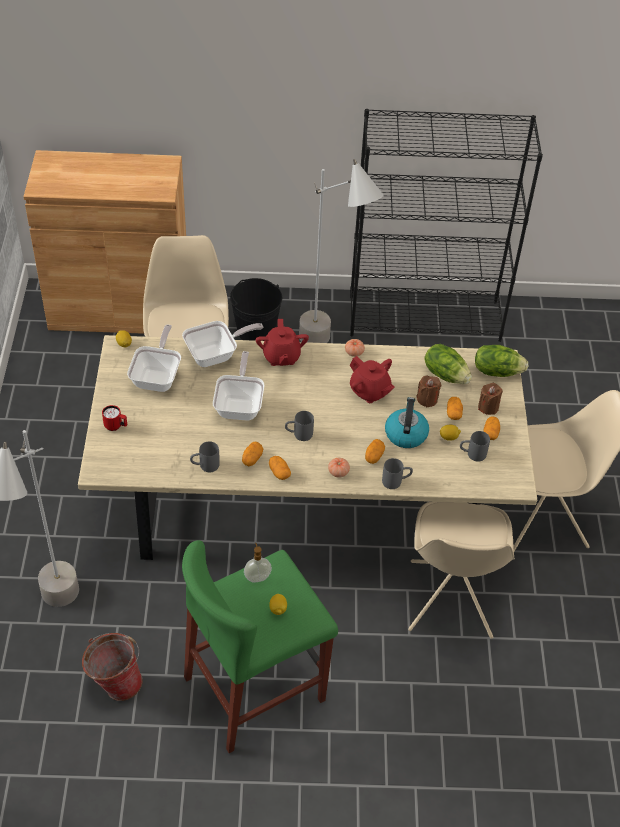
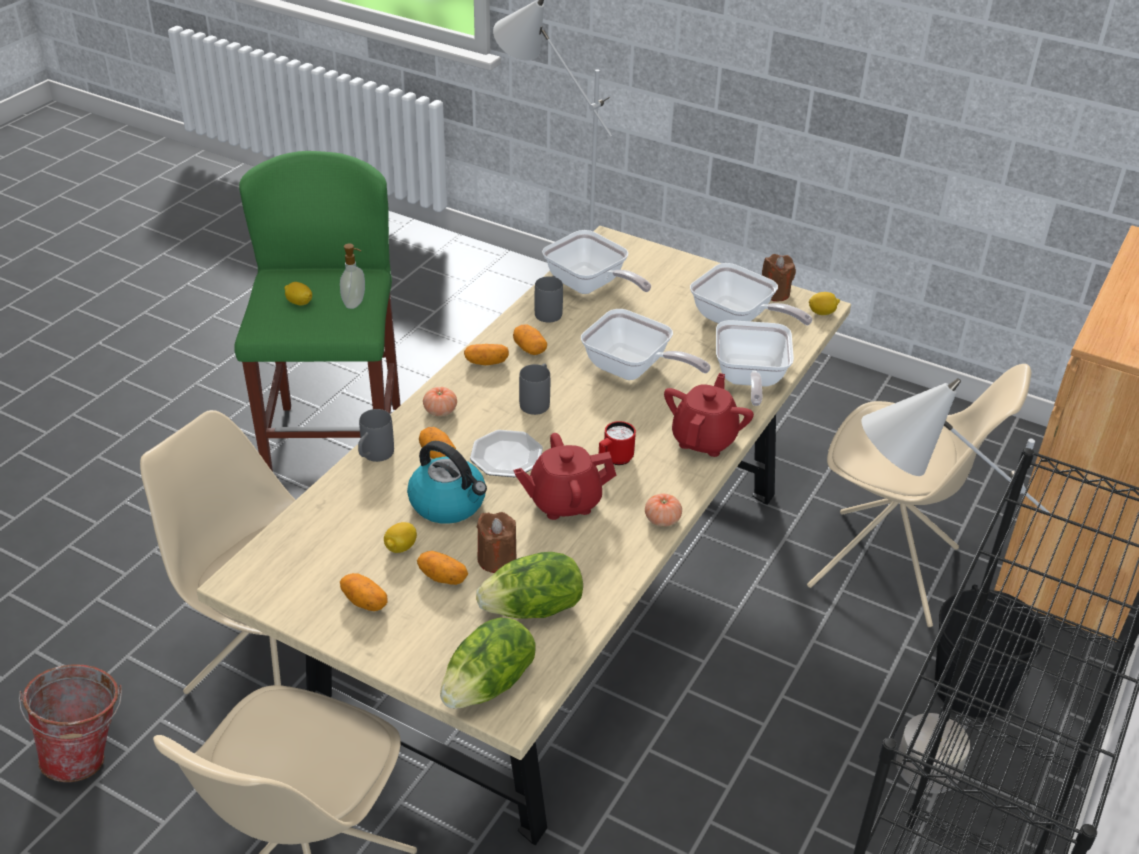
camera: 120 degrees right, 10 degrees down
(115, 682) = (438, 360): bucket -> bucket (89, 755)
(116, 426) = (670, 269): red mug -> red mug (614, 460)
(163, 457) = (590, 286): none -> frying pan
(281, 357) = (704, 439): red teapot -> red teapot turned 90 degrees clockwise
(354, 427) = (505, 456): none -> plate
(472, 454) = (345, 557): grey mug -> none
(488, 407) = (419, 627): brown candle -> brown candle (774, 293)

